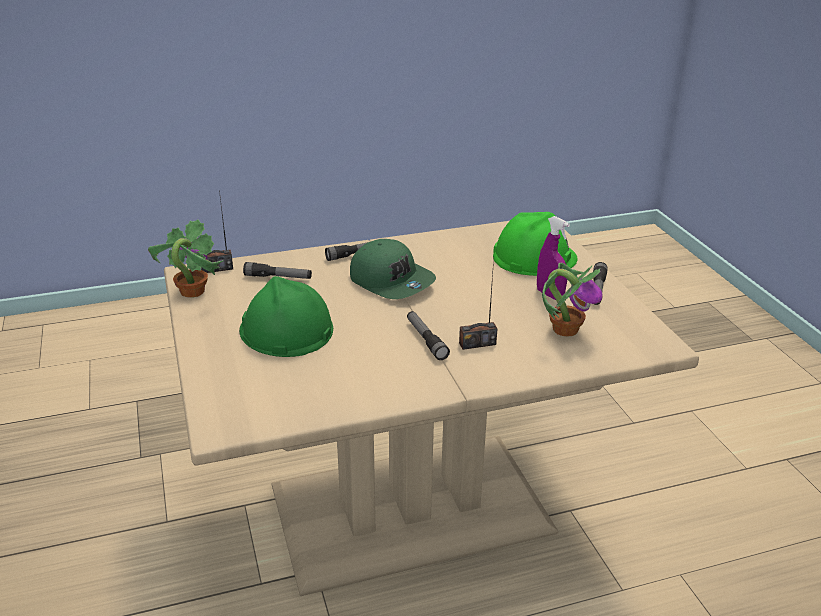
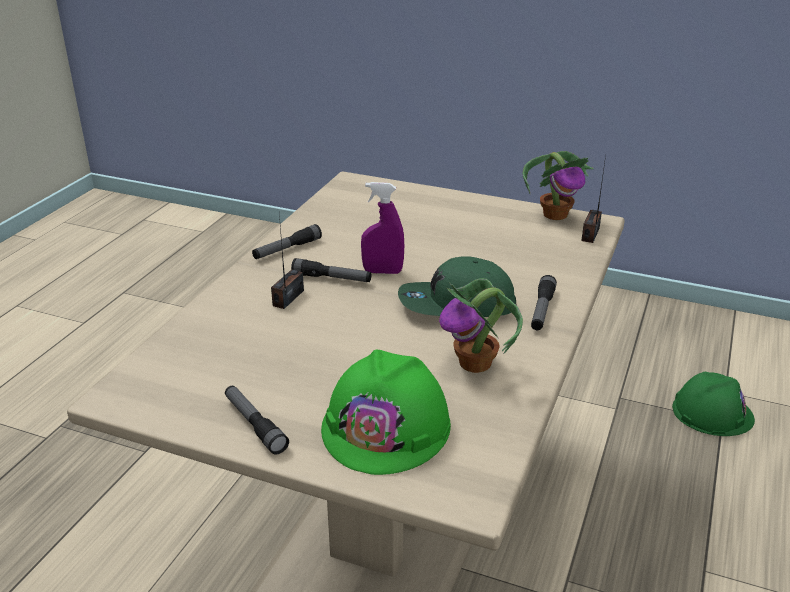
camera: 130 degrees right, 0 degrees up
(278, 277) = (538, 254): flashlight -> flashlight (287, 249)
(286, 330) = (436, 230): green hard hat -> green hard hat (712, 412)
(550, 295) = (296, 384): purple spray bottle -> purple spray bottle (382, 271)
(565, 329) = (232, 354): potted plant -> potted plant (476, 363)

